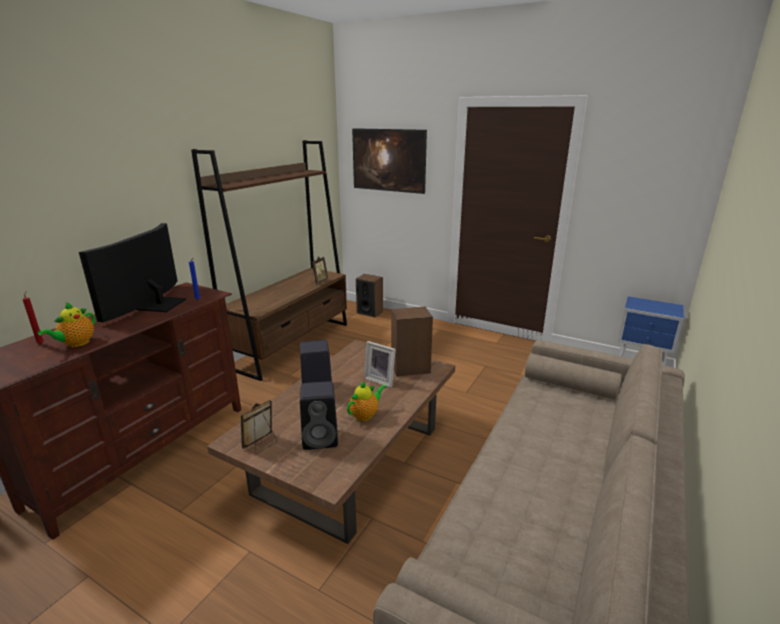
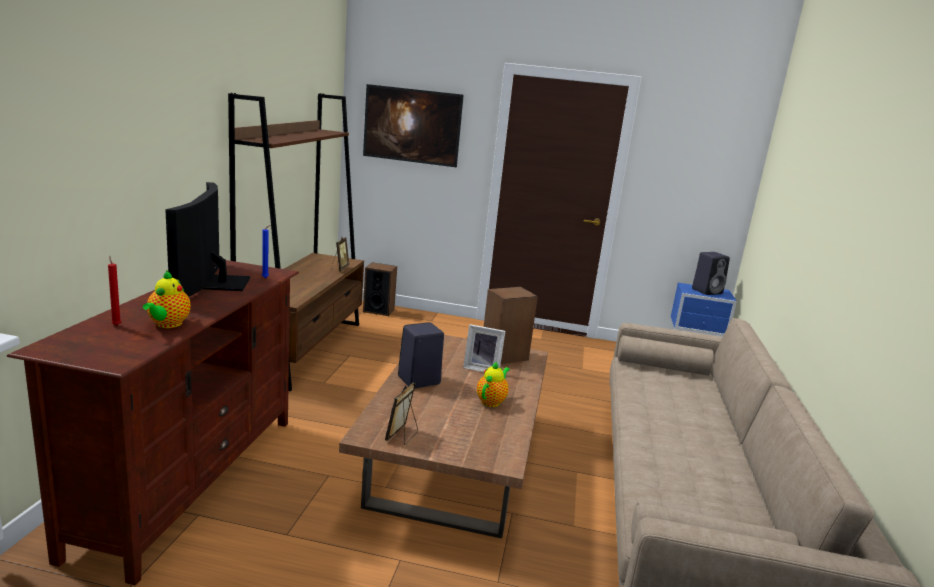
camera: 20 degrees left, 5 degrees down
(321, 438) = (463, 425): black speaker -> black speaker (707, 291)

